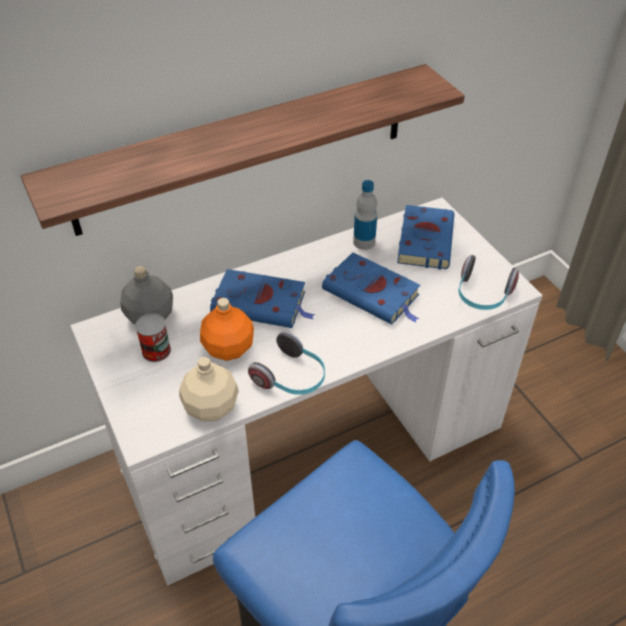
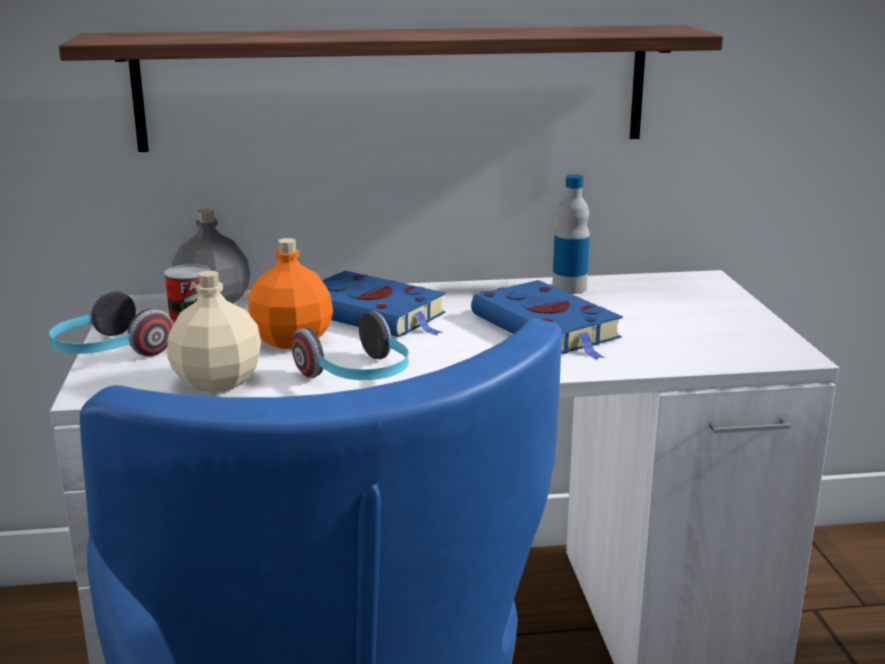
camera: 20 degrees right, 25 degrees down
(425, 239) = (667, 297): blue book -> none
(482, 295) = (729, 353): headphones -> headphones (107, 352)

